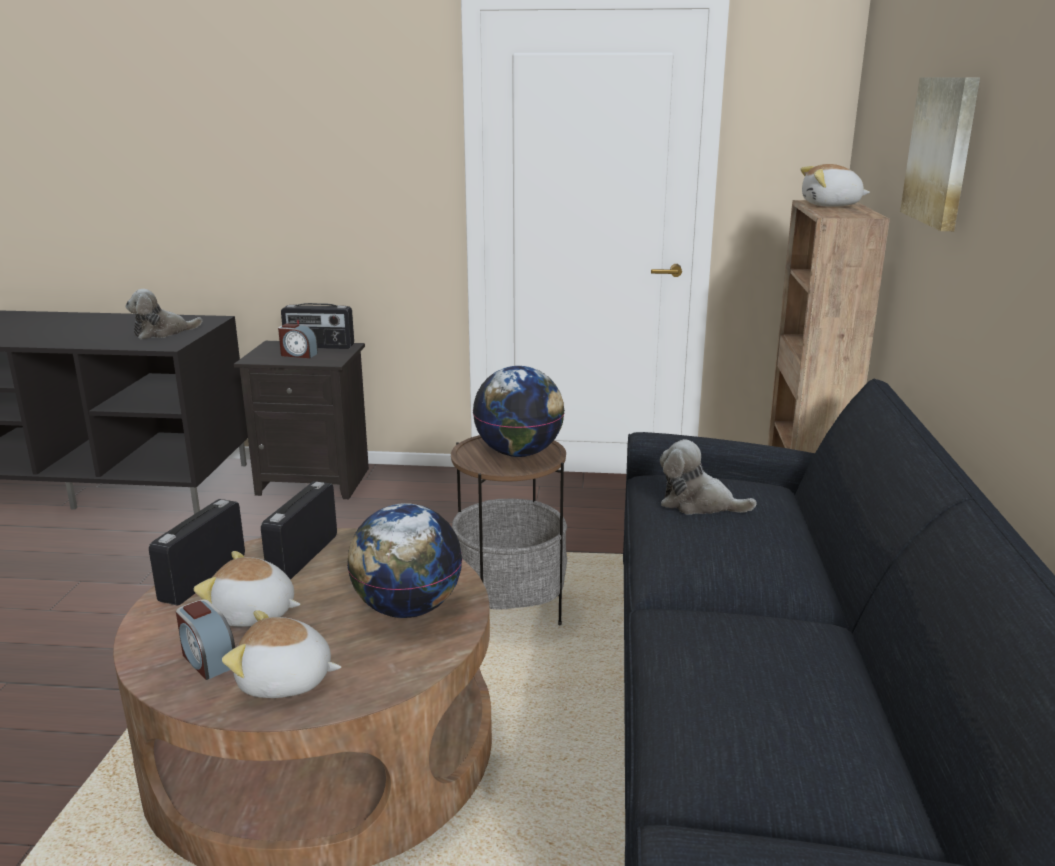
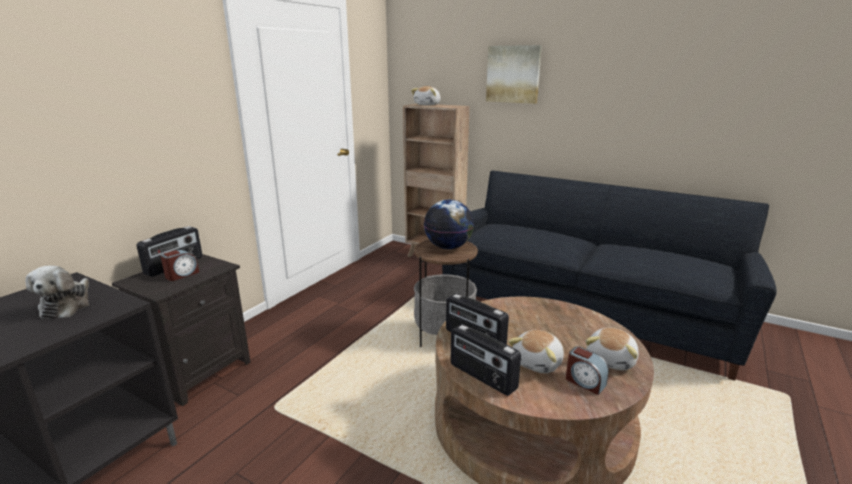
camera: 65 degrees left, 0 degrees up
(208, 660) = (584, 382): alarm clock -> alarm clock turned 60 degrees clockwise
(407, 609) = (550, 318): globe -> none
(698, 504) = (514, 234): plush toy -> none

